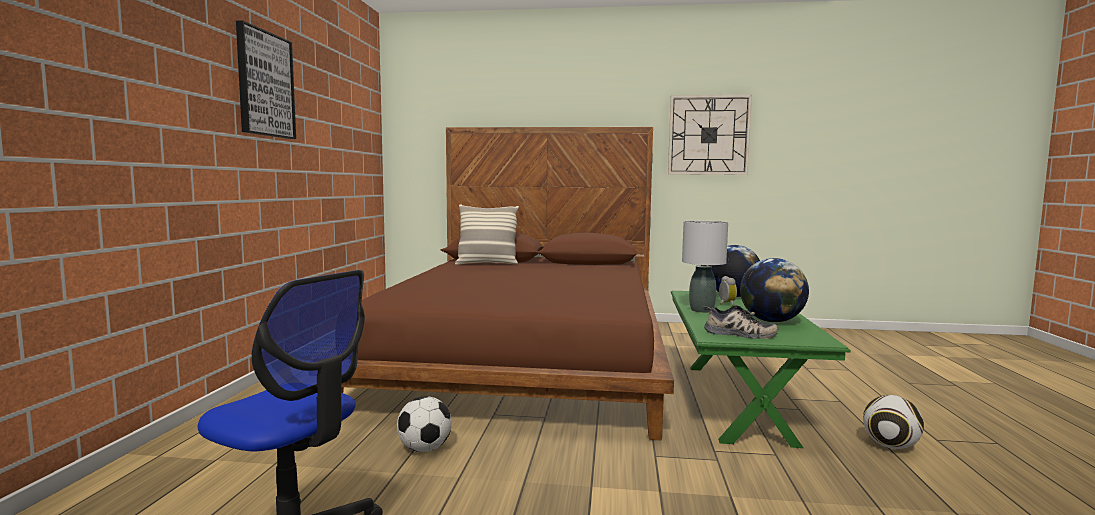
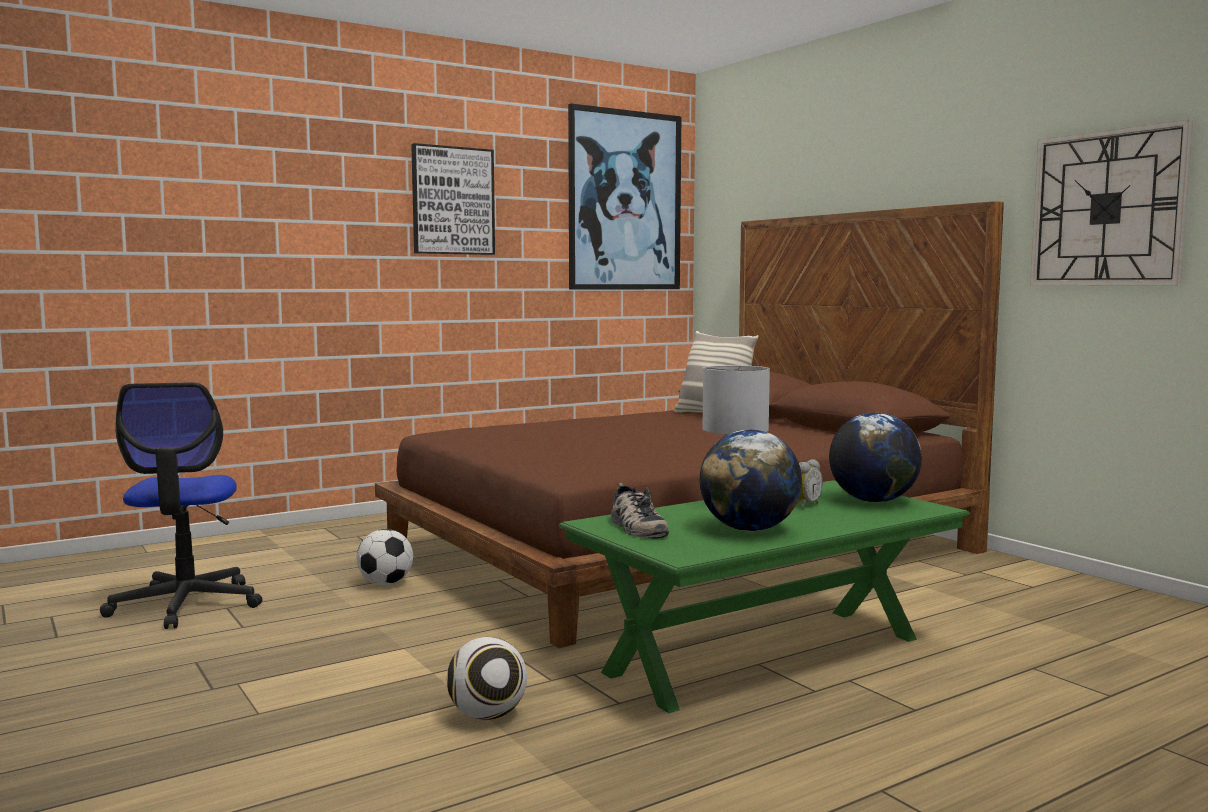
camera: 50 degrees right, 0 degrees up
(354, 103) = (625, 201): none -> picture
(890, 446) = (780, 760): football -> football (487, 715)

